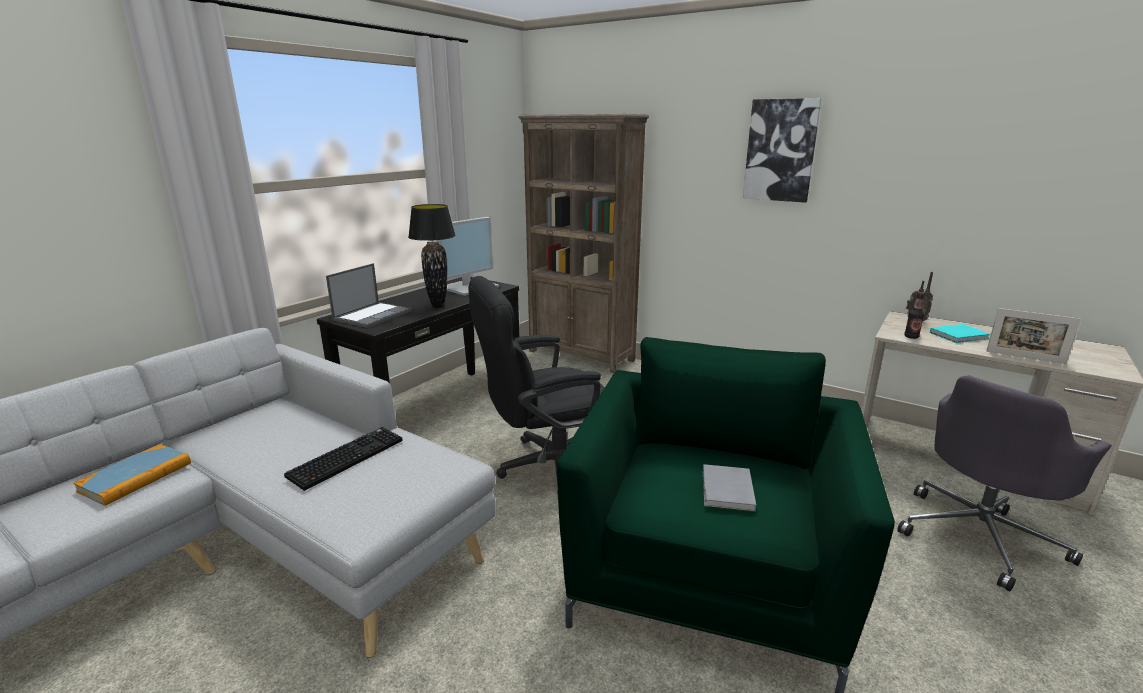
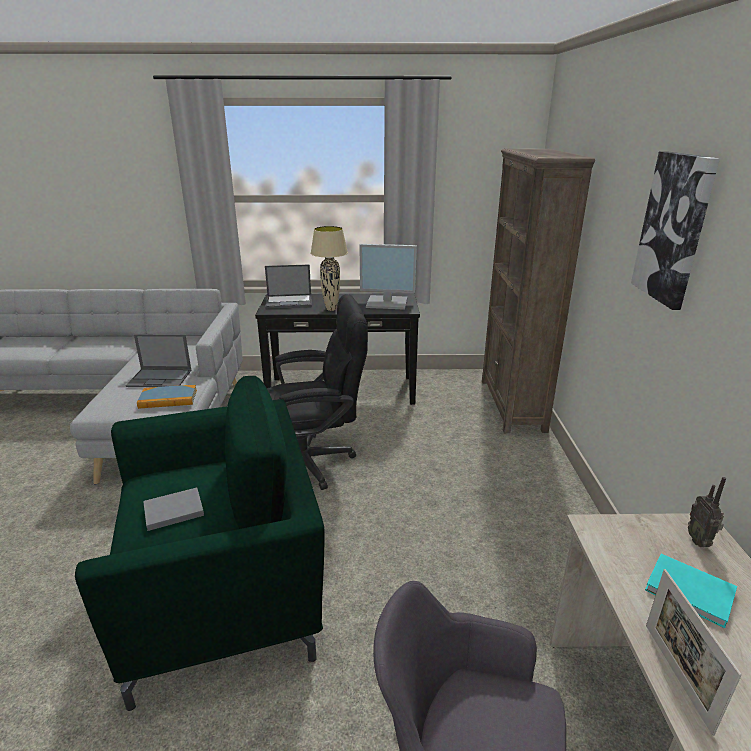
camera: 55 degrees right, 5 degrees up
(136, 477) = (111, 346): book -> book (168, 399)
(347, 457) = (160, 378): keyboard -> laptop
(437, 306) = (331, 309): black table lamp -> beige table lamp
(546, 467) = (314, 461): black office chair -> black office chair turned 135 degrees clockwise
(911, 337) = (609, 544): bottle -> none

